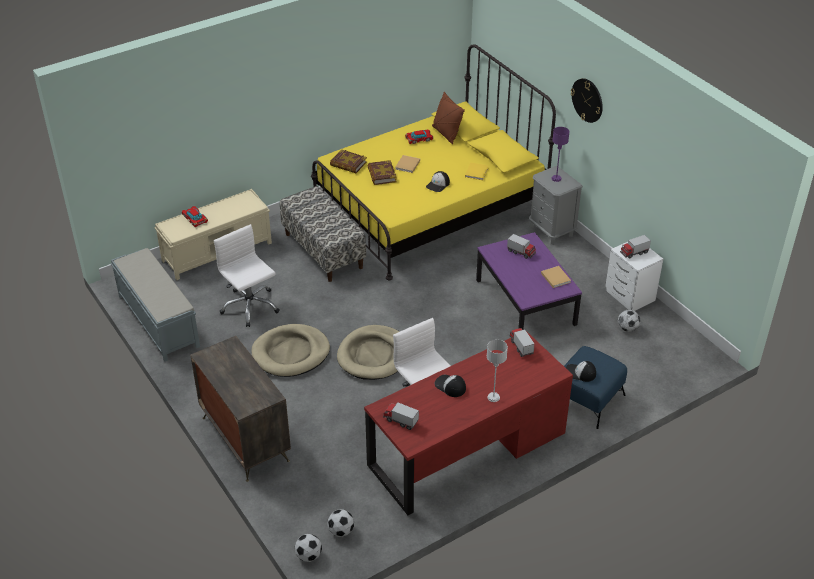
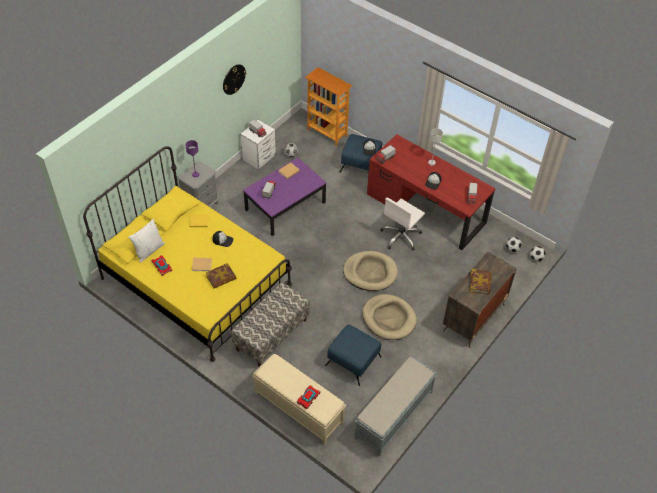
camera: 110 degrees left, 10 degrees up
(250, 306) = (353, 360): white office chair -> blue ottoman
(348, 164) = (212, 303): book -> book (480, 283)
(446, 134) = (149, 251): brown pillow -> white pillow
(587, 100) = (184, 113): wall clock -> wall clock (233, 79)
(669, 378) = (327, 132): none -> bookcase

